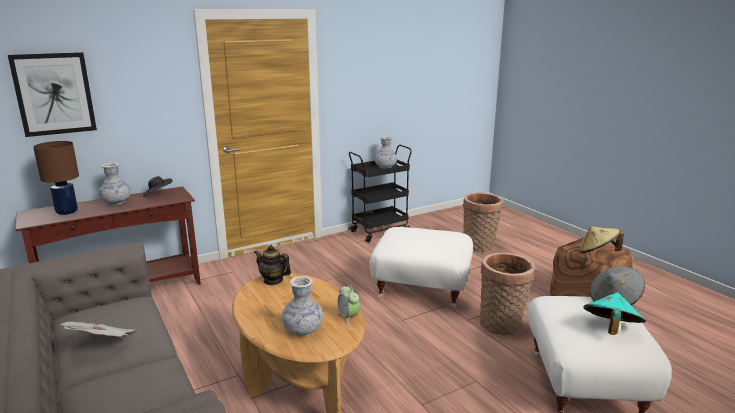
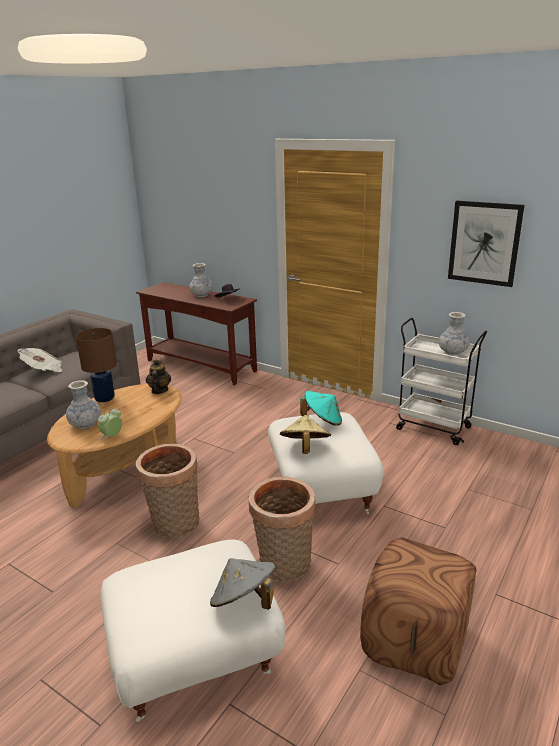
camera: 65 degrees right, 5 degrees up
(54, 94) = (185, 203): picture -> picture (484, 243)
(66, 213) = (171, 291): brown table lamp -> brown table lamp (104, 399)
(380, 232) = (434, 428): black cart -> white cart
(479, 248) = (478, 508): basket -> basket (174, 526)
(597, 253) = (404, 574): beige hat -> beige hat (305, 448)
(610, 329) = (167, 602): turquoise hat -> turquoise hat (322, 421)

